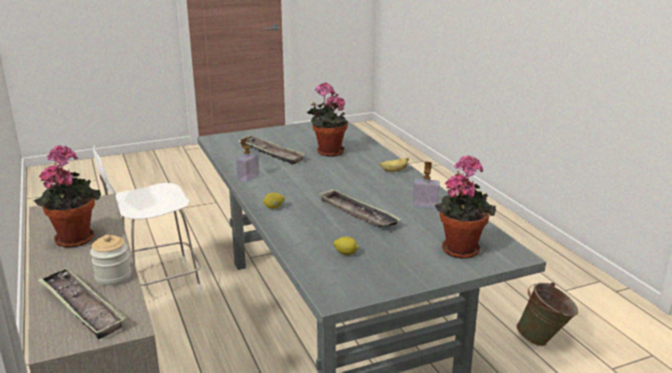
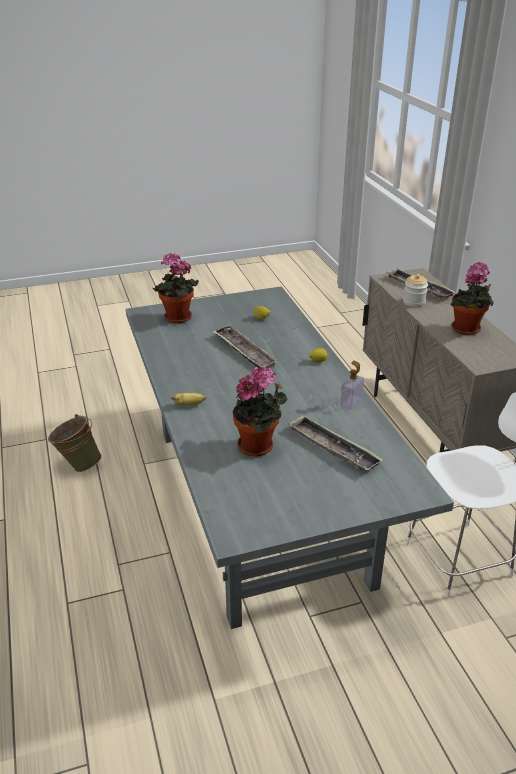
camera: 175 degrees left, 10 degrees up
(425, 205) = (181, 357): soap dispenser -> none

